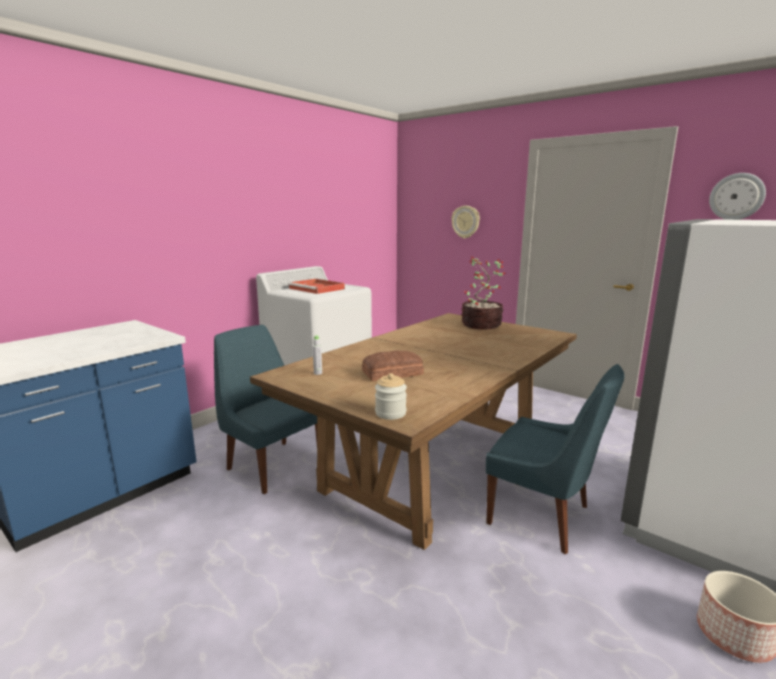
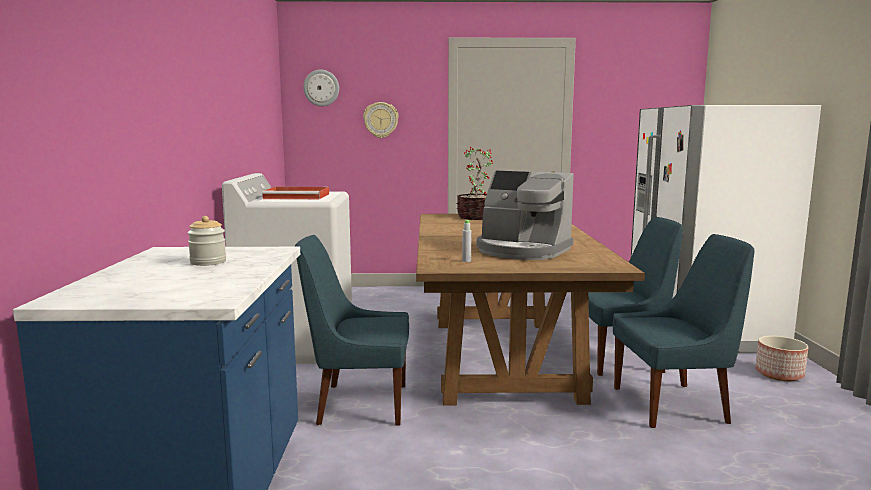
camera: 40 degrees left, 5 degrees down
(390, 413) = (596, 267): jar -> jar (208, 262)
(393, 373) = (522, 251): bread -> coffee machine
(505, 597) = (674, 405): none -> blue chair
(736, 196) = (621, 96): wall clock -> wall clock (321, 88)

